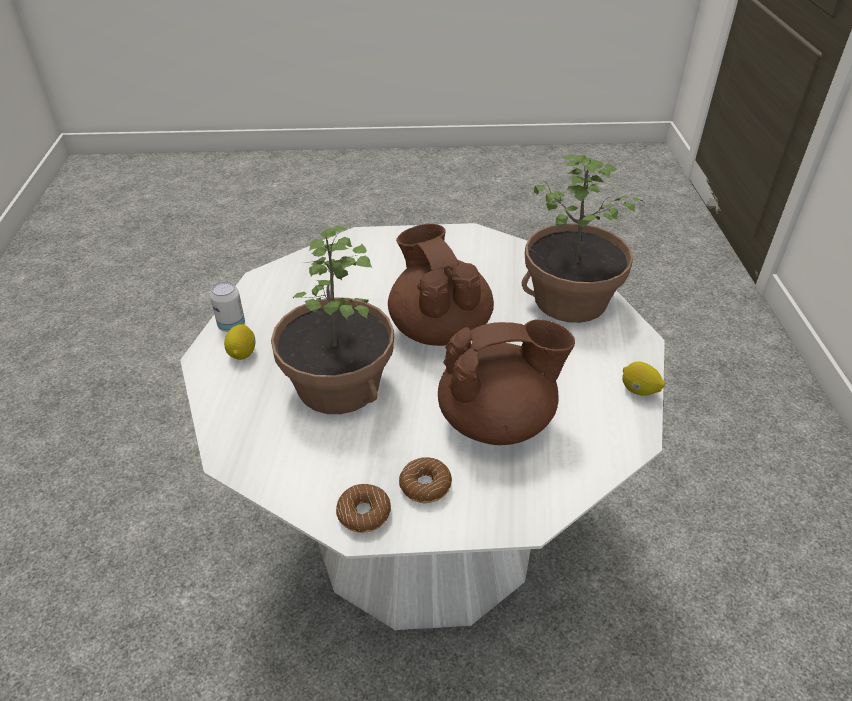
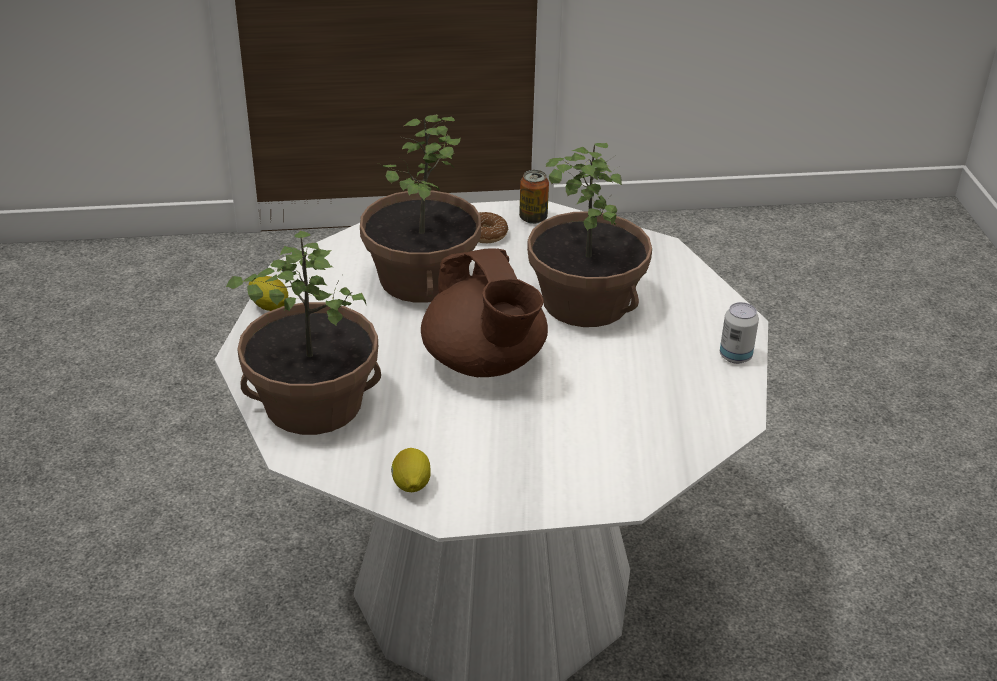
camera: 175 degrees right, 5 degrees down
(243, 353) = (703, 328): lemon -> lemon (411, 485)
(364, 513) = (533, 218): donut -> can
(497, 420) = (420, 278): brown teapot -> potted plant

